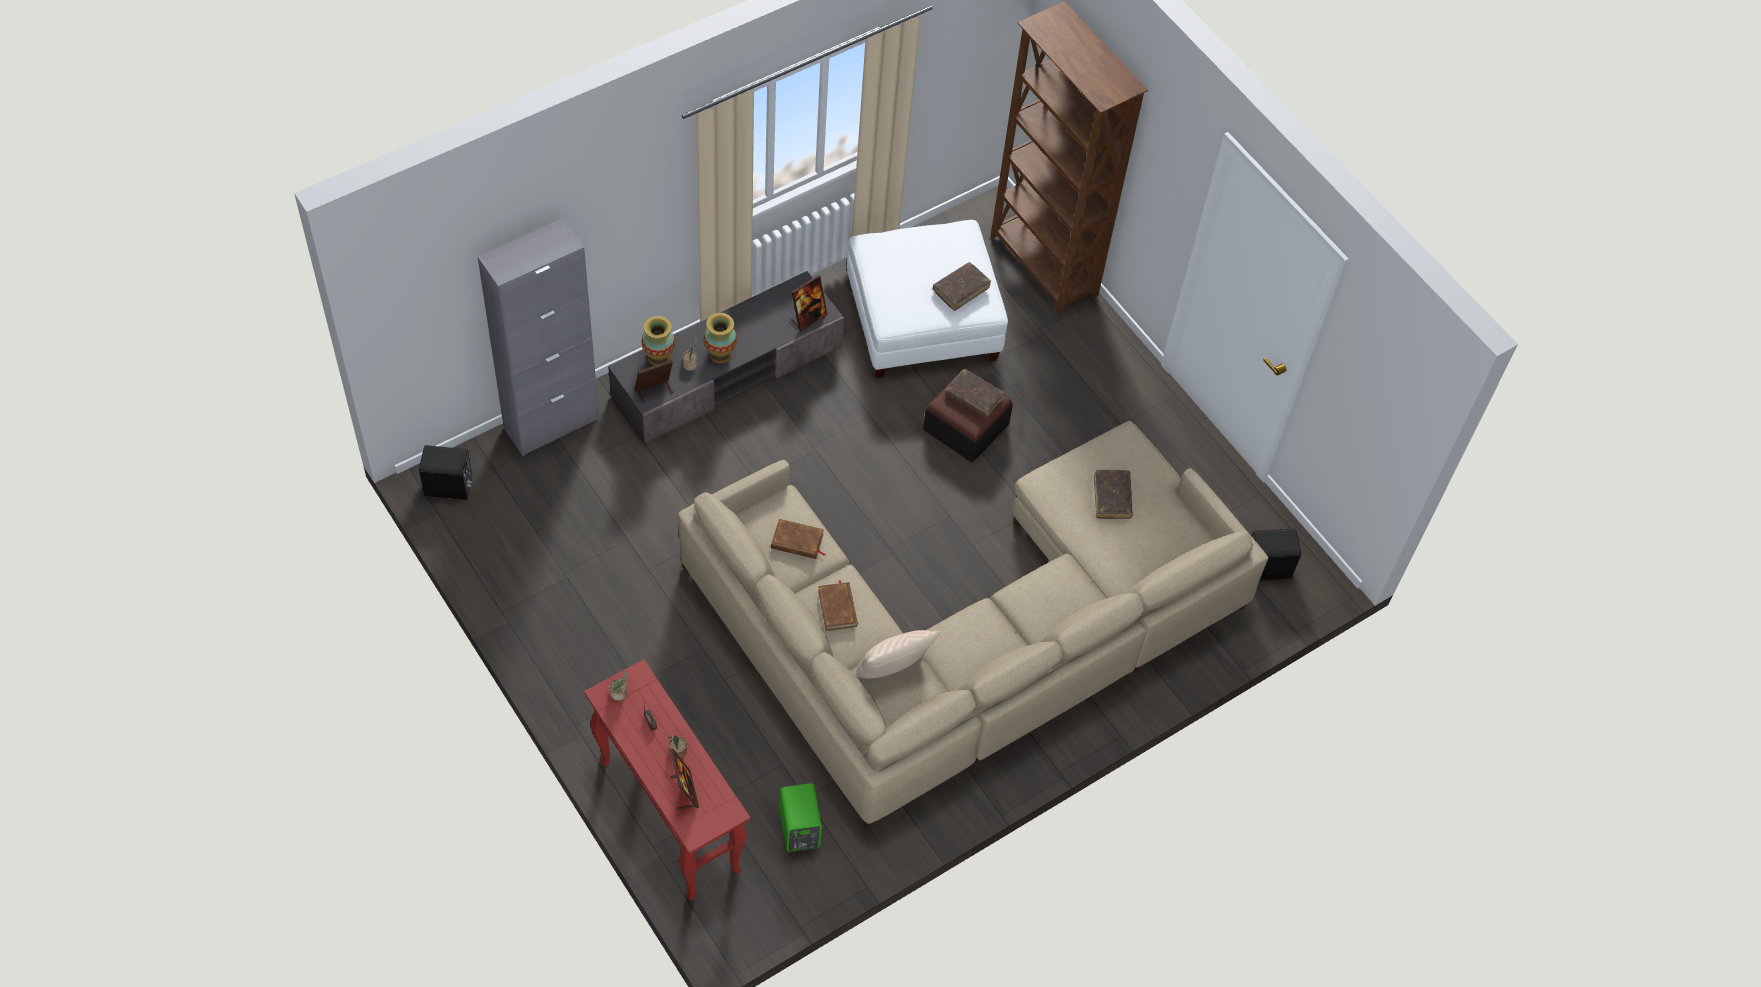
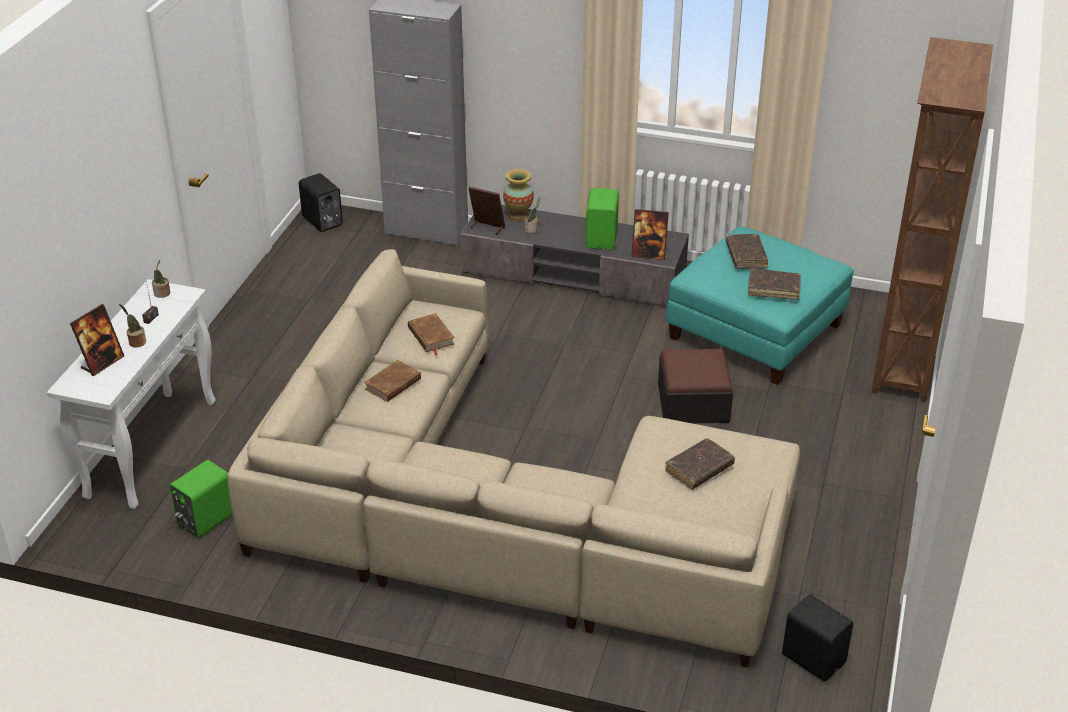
camera: 55 degrees right, 20 degrees down
(668, 815) = (152, 447): red console table -> white console table
(720, 354) = (559, 236): vase -> none
(754, 328) = (602, 238): none -> green speaker
(892, 670) = (370, 443): beige pillow -> none
(922, 320) = (755, 331): white ottoman -> turquoise ottoman
(974, 397) = (702, 365): brown book -> brown book (746, 256)

